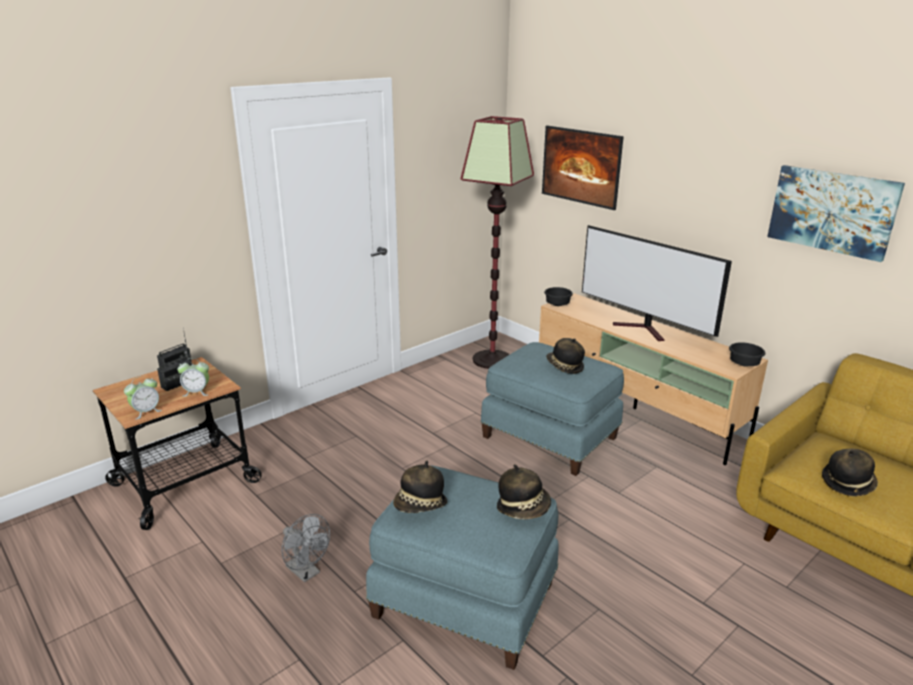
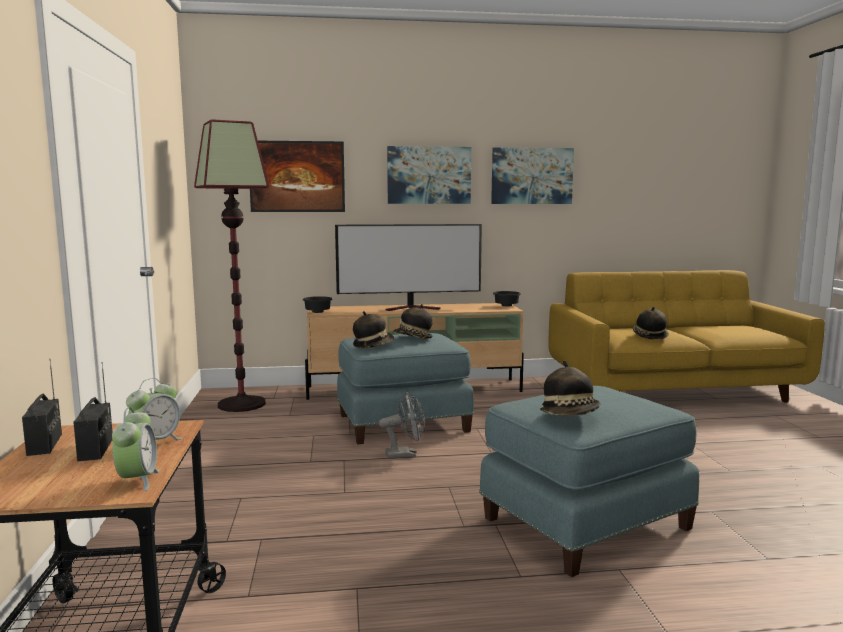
camera: 55 degrees left, 15 degrees down
(306, 572) = (456, 598): grey fan -> grey fan (405, 454)
(523, 507) = (610, 389): hat -> hat (373, 345)
(702, 187) = (429, 175): none -> picture

